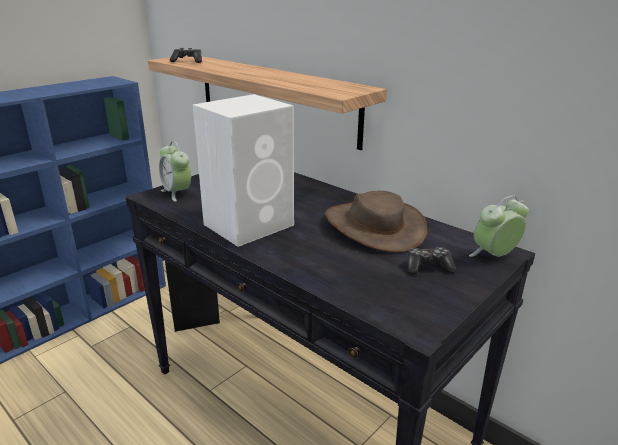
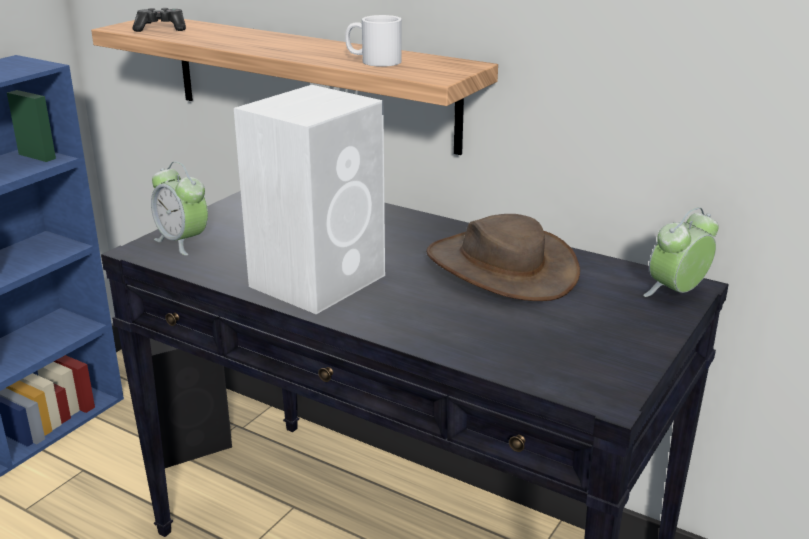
camera: 10 degrees left, 0 degrees up
(304, 83) = (373, 61): none -> white mug
(428, 267) = (594, 316): game controller -> none

